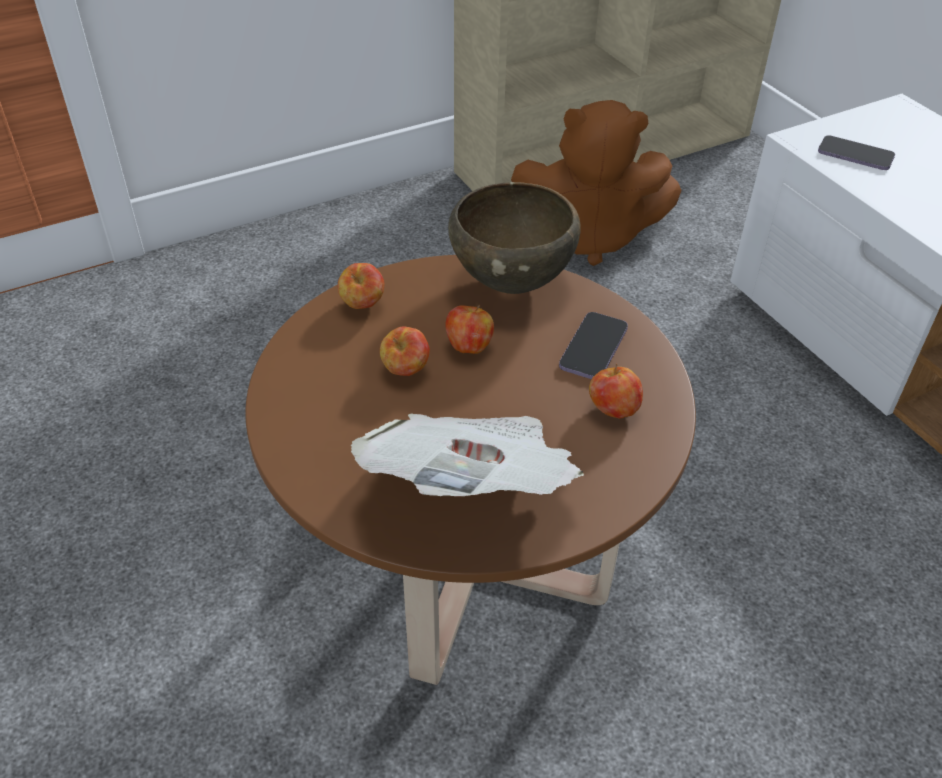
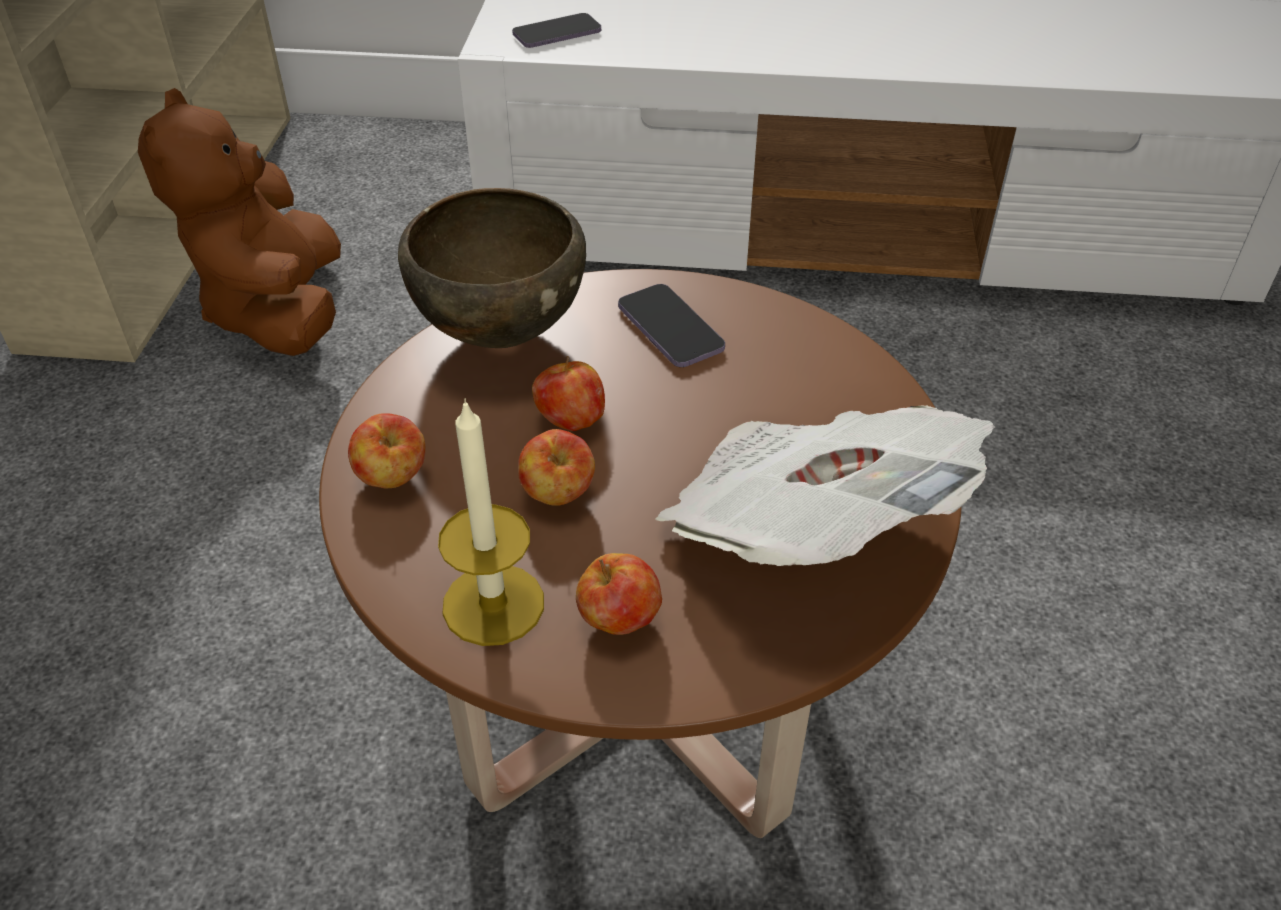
camera: 55 degrees left, 0 degrees up
(307, 386) = (493, 604): none -> candle
(588, 236) = (278, 312): brown plush toy -> brown plush toy turned 135 degrees clockwise
(613, 410) = (776, 363): apple -> apple (619, 621)

